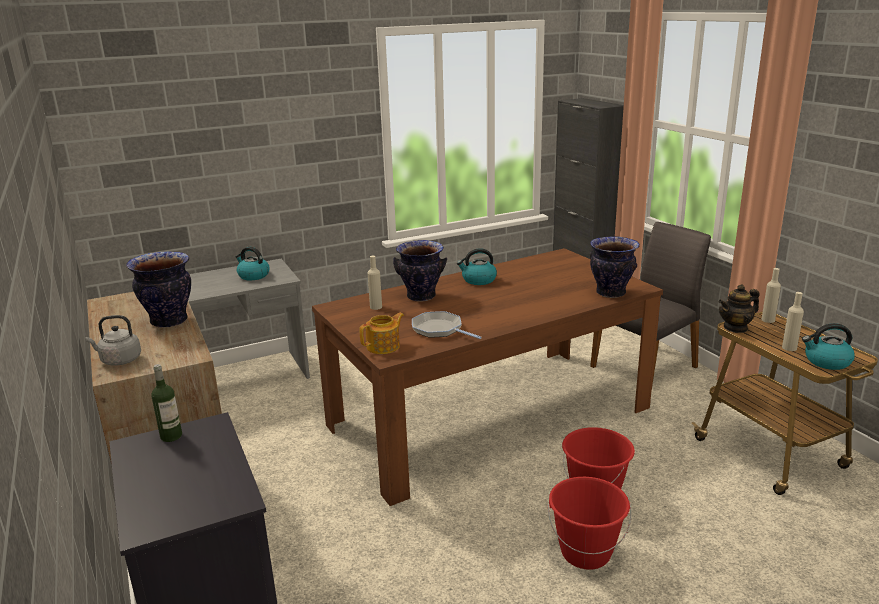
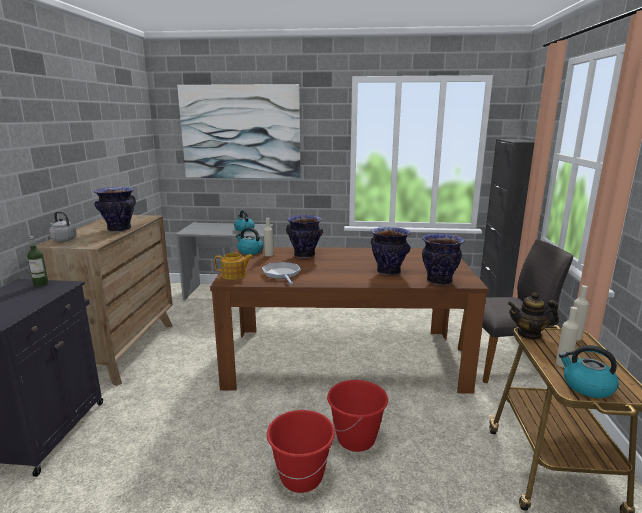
camera: 30 degrees right, 5 degrees down
(215, 124) = (240, 132): none -> picture
(478, 280) = (356, 254): kettle -> kettle (250, 251)
(547, 294) = (389, 272): none -> vase

